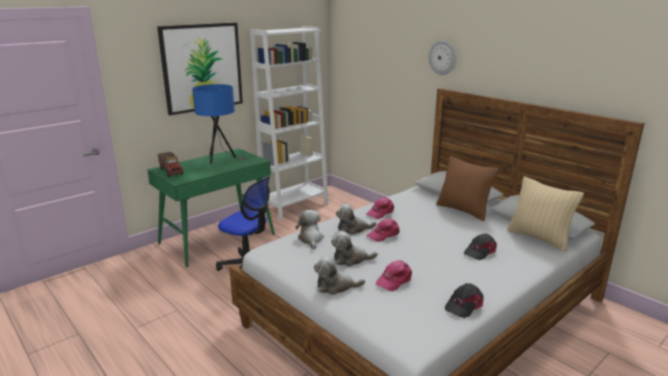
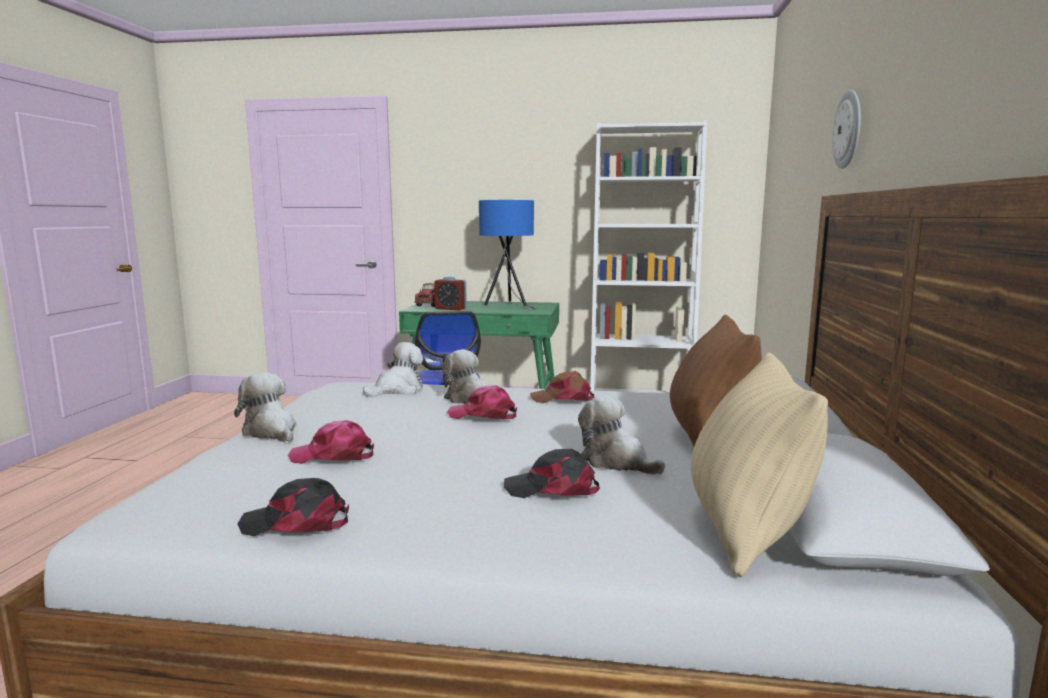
camera: 50 degrees right, 10 degrees down
(199, 173) = (450, 309): none -> alarm clock
(202, 67) = (518, 179): picture -> none
(351, 259) = (368, 420): plush toy -> plush toy (616, 461)
(380, 212) = (563, 398): pink cap -> brown cap

